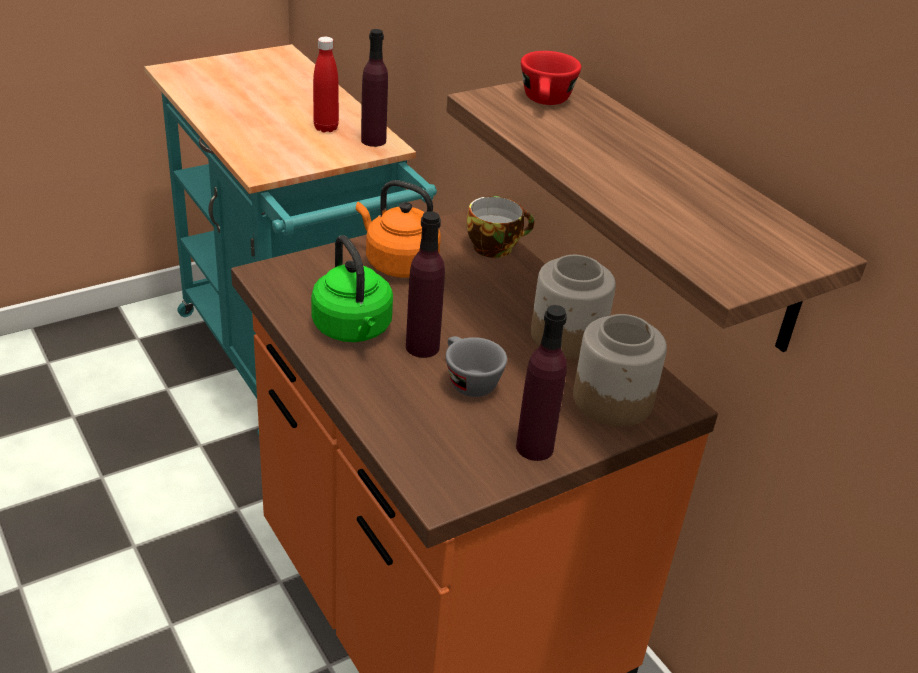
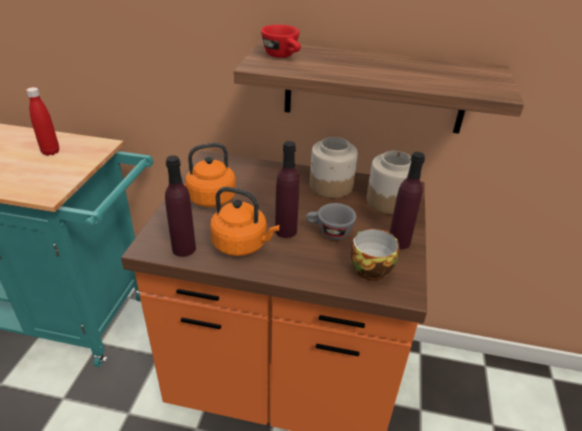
camera: 45 degrees left, 0 degrees up
(353, 330) = (242, 245): green kettle -> orange kettle
(373, 140) = (90, 146): purple bottle -> purple bottle (184, 249)
(495, 246) = (238, 165): cup -> cup (371, 267)

